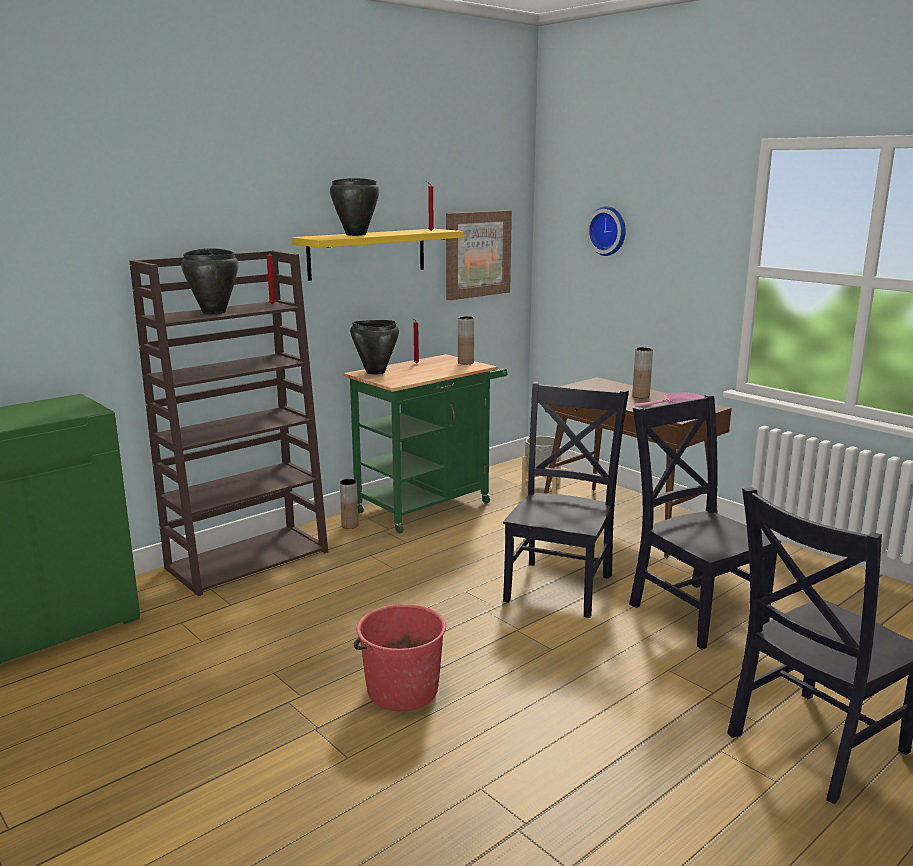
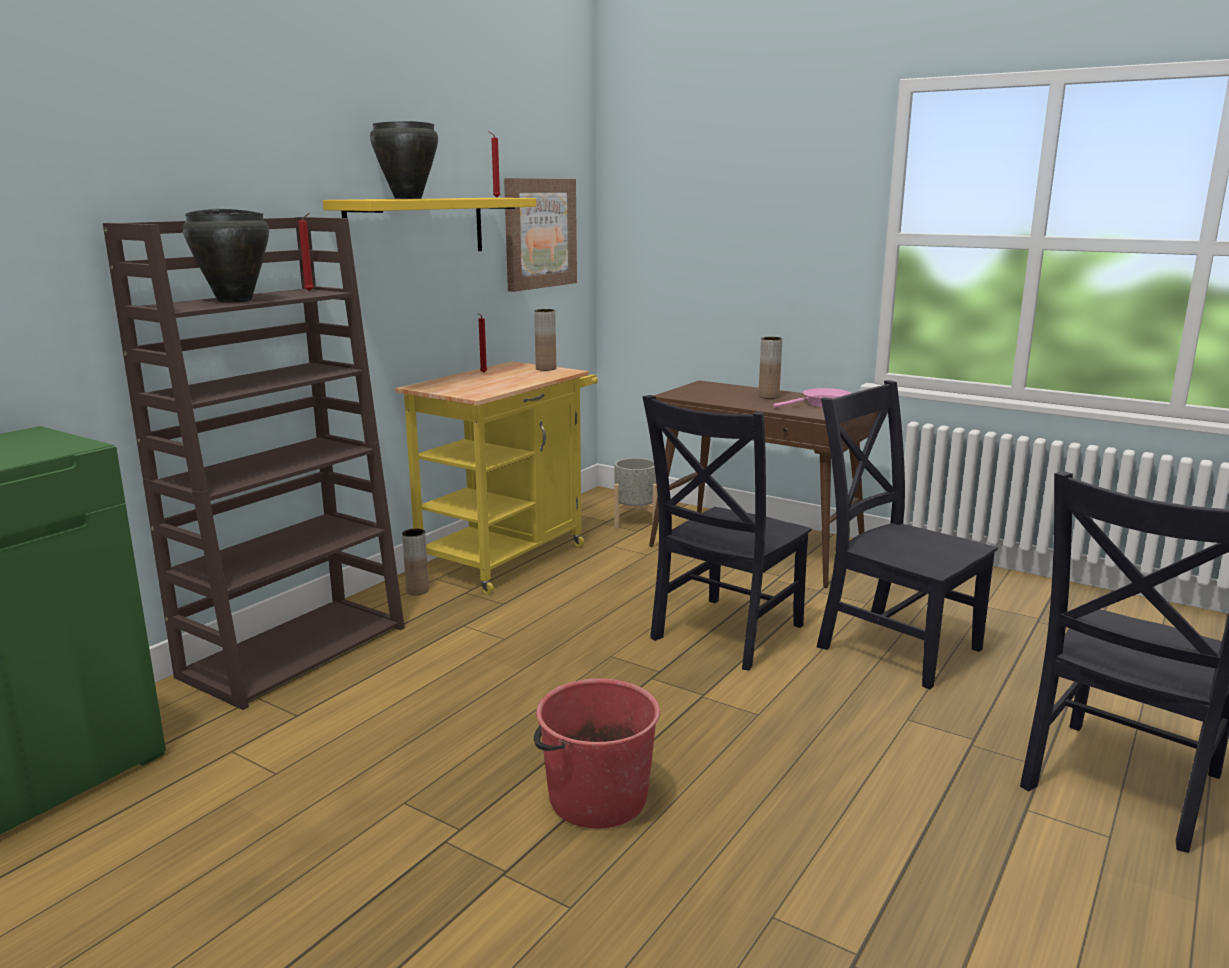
camera: 15 degrees left, 0 degrees up
(375, 372) = (438, 384): black cooking pot -> none
(430, 505) = (510, 555): green cart -> yellow cart
(560, 585) = (724, 634): black chair -> black chair turned 150 degrees counterclockwise
(608, 231) = (701, 201): wall clock -> none

